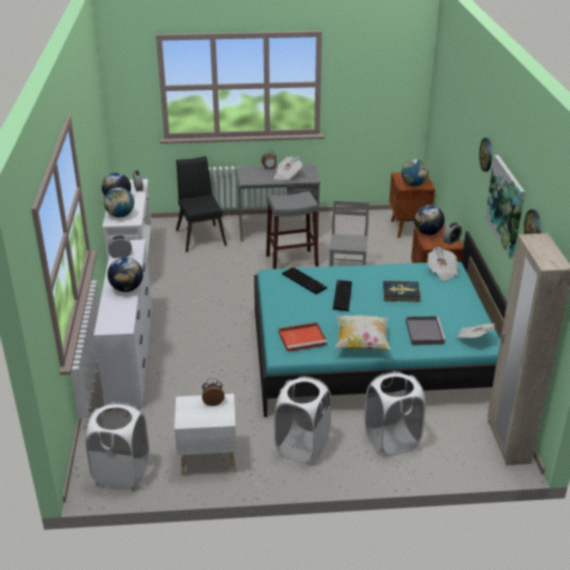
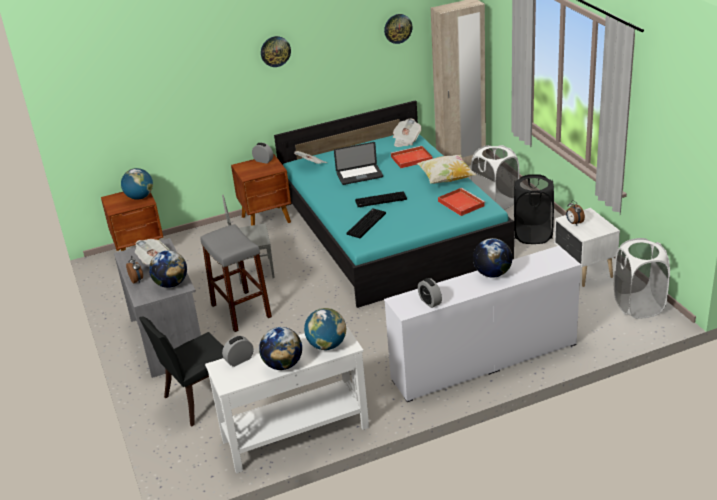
camera: 105 degrees left, 0 degrees up
(302, 446) = (532, 235): white laundry basket -> black laundry basket
(401, 293) = (359, 175): book -> laptop
(424, 332) = (411, 159): grey tray -> red tray
(428, 233) = (252, 173): globe -> globe (171, 284)
(506, 205) = (340, 53): picture -> none

